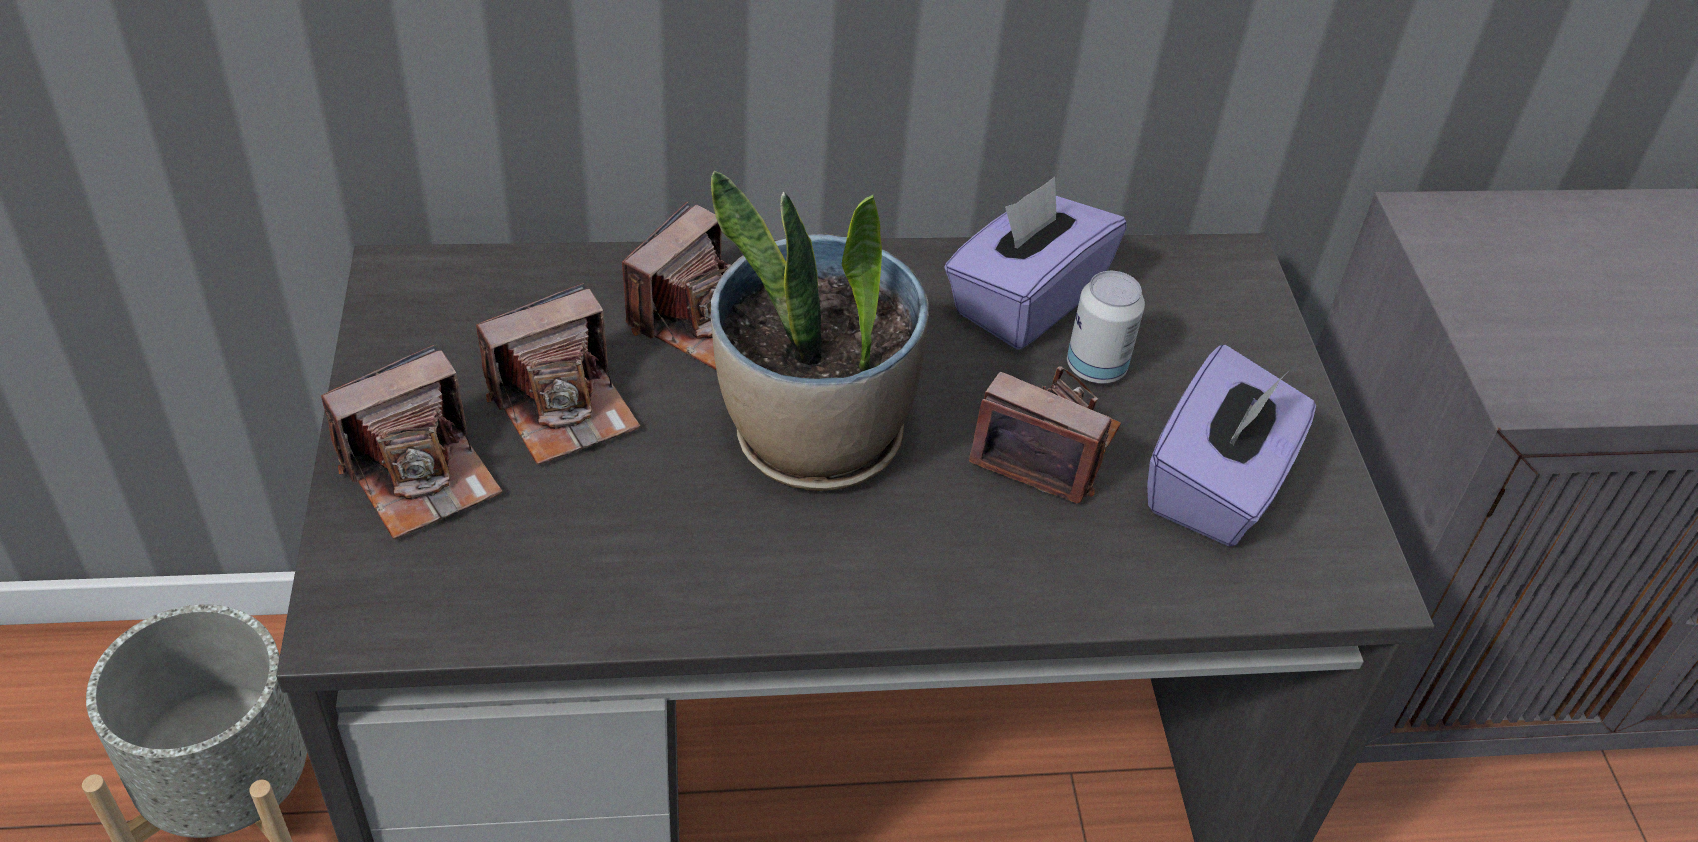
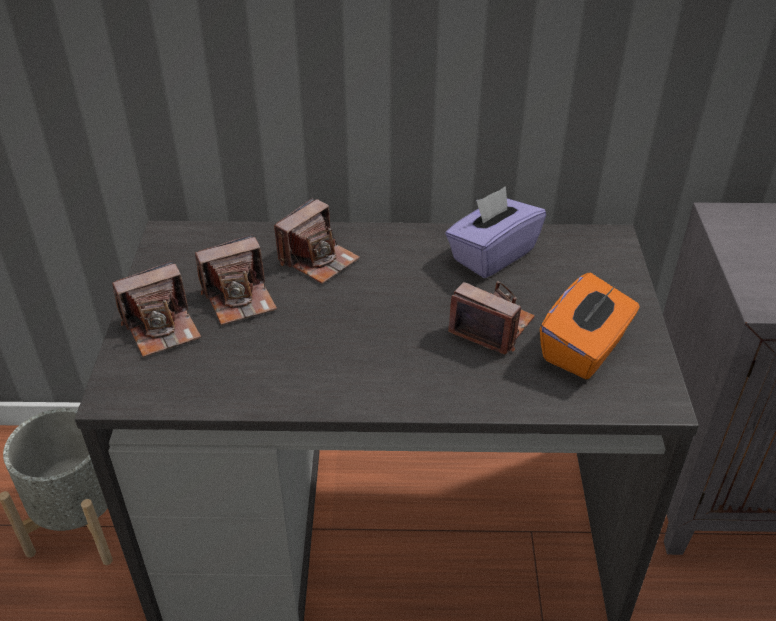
camera: 10 degrees right, 5 degrees down
(814, 440) = (367, 318): potted plant -> none
(1096, 368) = (526, 288): can -> none
(1217, 486) = (584, 349): purple tissue box -> orange tissue box

